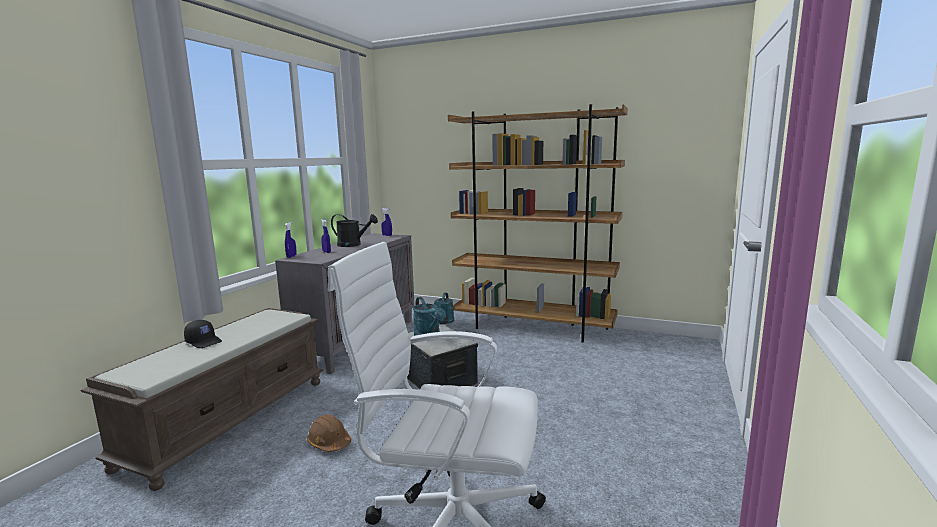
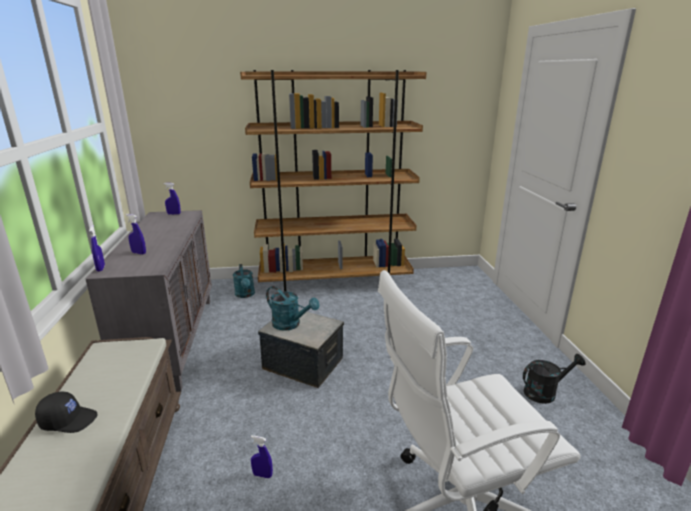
camera: 30 degrees left, 10 degrees up
(329, 442) = (262, 475): brown hard hat -> blue spray bottle
(353, 245) = (155, 235): black watering can -> black watering can (545, 392)

